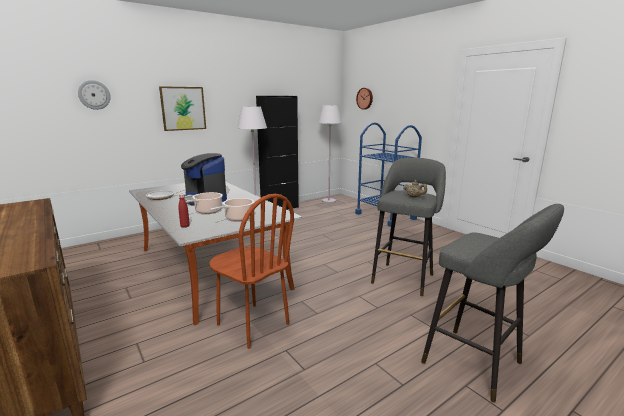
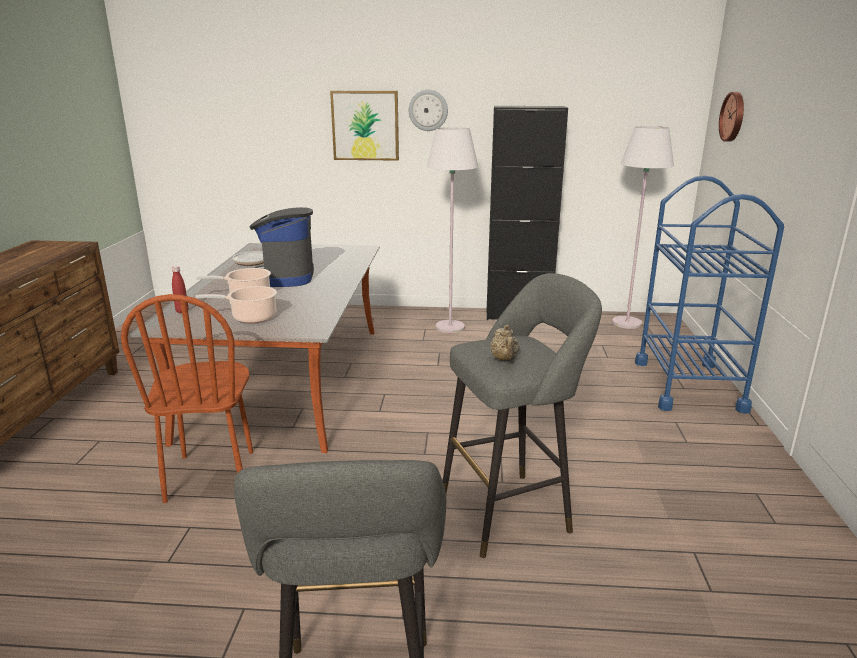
camera: 40 degrees right, 5 degrees up
(94, 95) = (246, 104): wall clock -> wall clock (428, 110)

